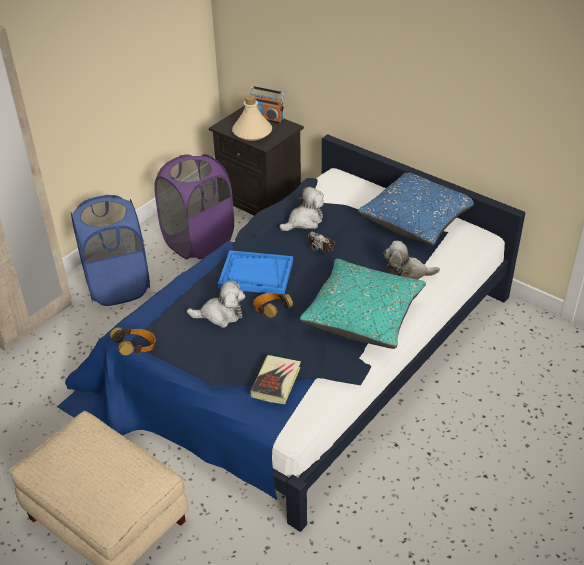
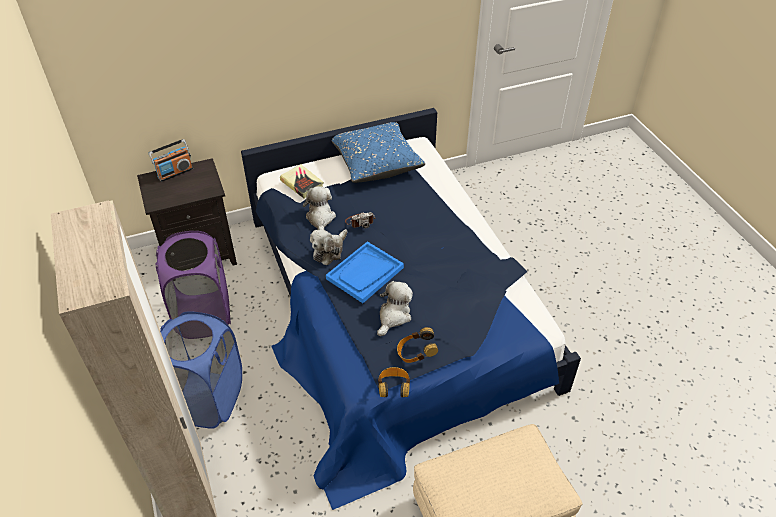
camera: 60 degrees left, 5 degrees up
(252, 132) = (186, 190): beige bottle -> none
(271, 312) = (417, 284): headphones -> headphones (416, 354)
(276, 382) = (497, 314): book -> book (302, 184)
(363, 316) = (458, 237): turquoise pillow -> none
(406, 273) = (430, 195): plush toy -> plush toy (329, 251)

